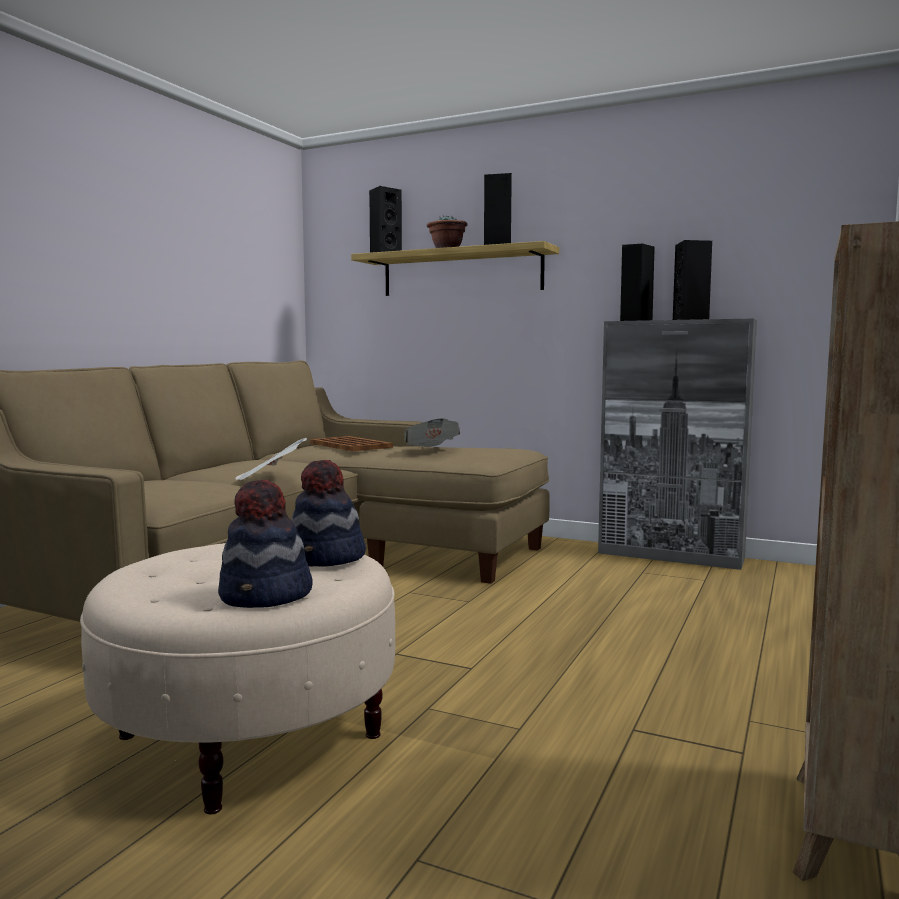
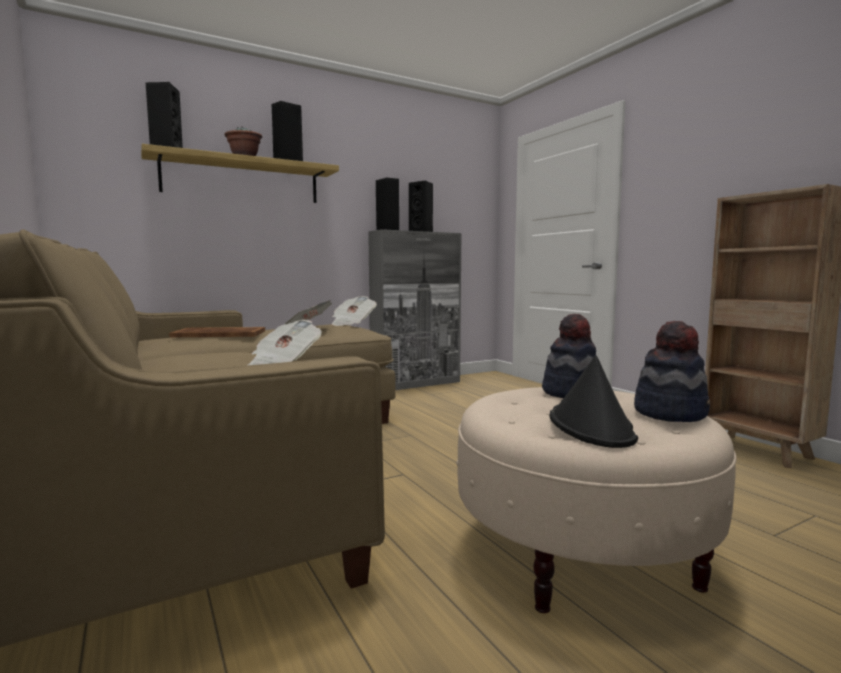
camera: 55 degrees left, 0 degrees up
(175, 577) = (591, 426): none -> black hat
(506, 450) = (352, 323): none -> newspaper

